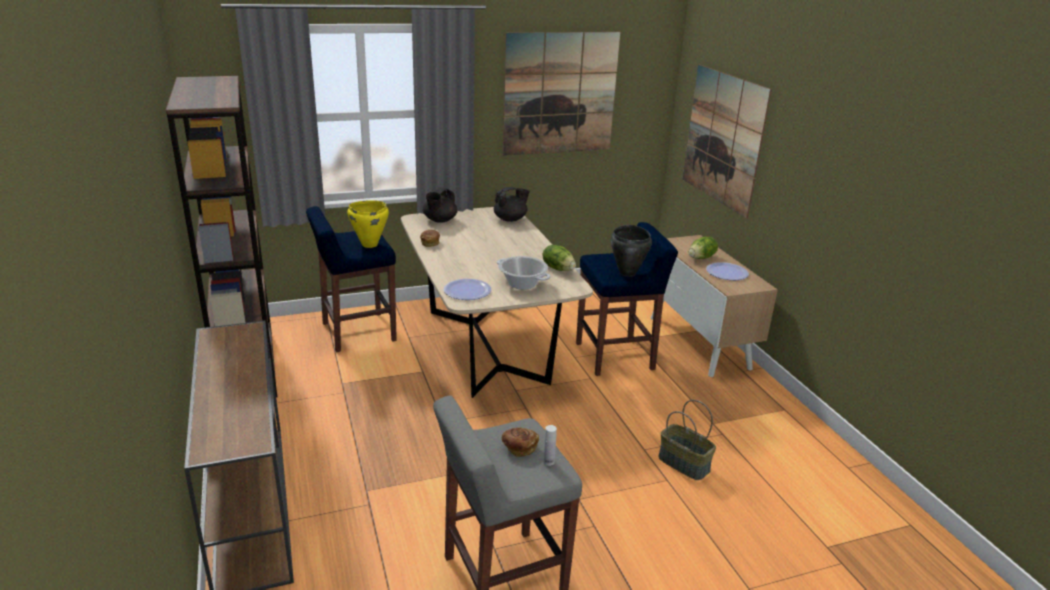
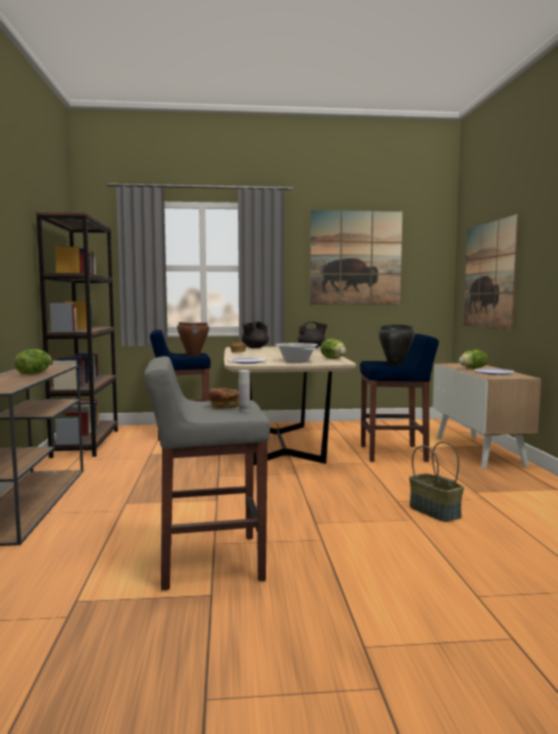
camera: 15 degrees right, 20 degrees down
(239, 369) = (33, 374): none -> lettuce
(369, 244) = (193, 355): yellow cooking pot -> brown cooking pot

